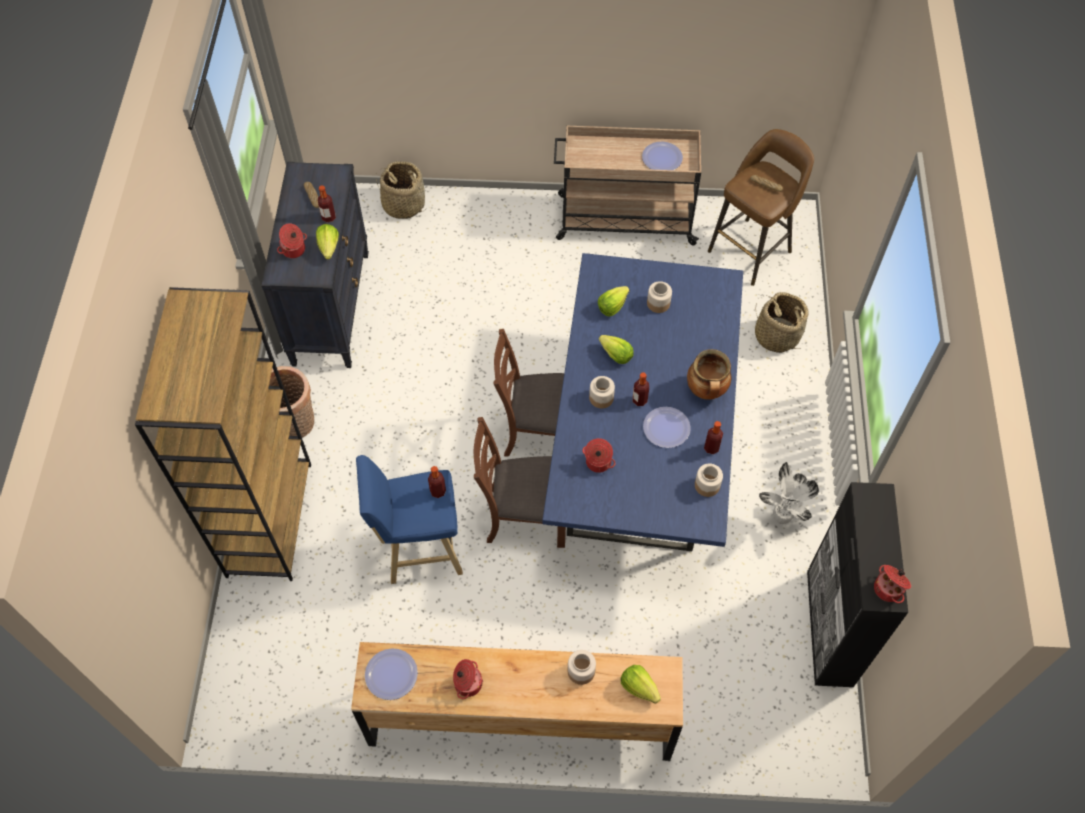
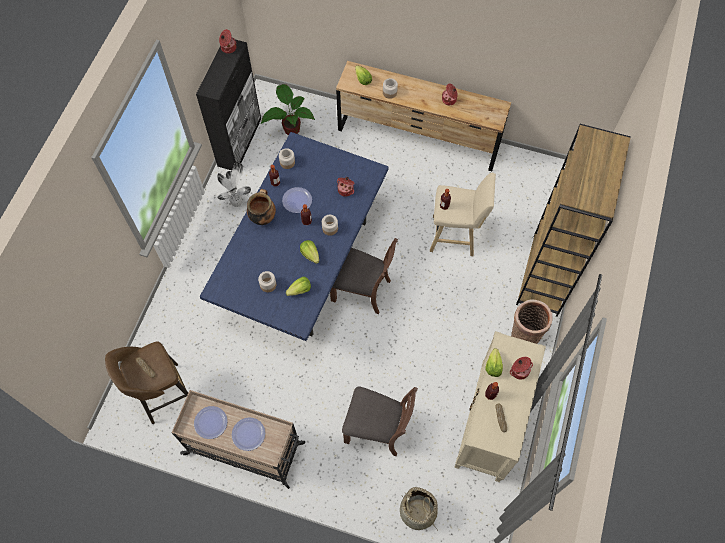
camera: 165 degrees left, 5 degrees up
(330, 308) = (490, 424): black dresser -> beige dresser
(391, 674) = (488, 112): plate -> plate (248, 434)
(418, 548) = (455, 236): blue stool -> beige stool
(525, 516) = (387, 240): brown chair -> brown chair (377, 428)
(752, 675) = (291, 130): none -> potted plant
(776, 335) = (180, 320): basket -> none

